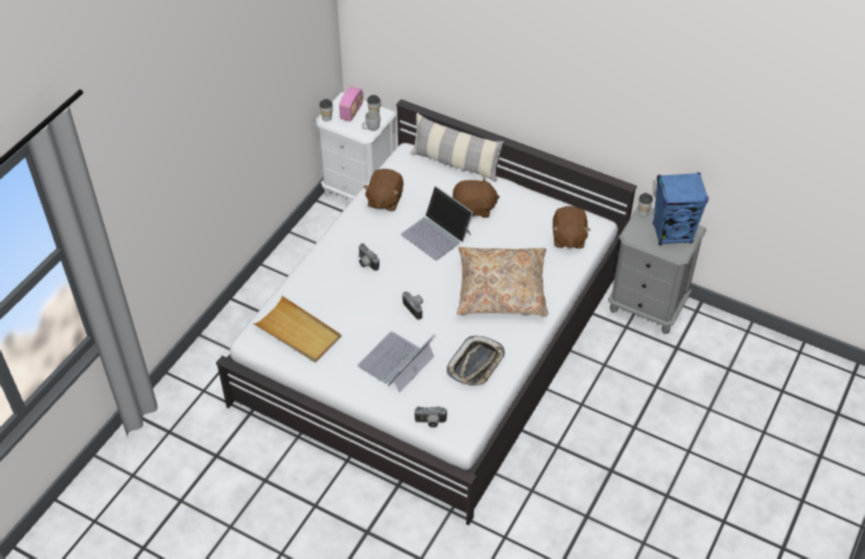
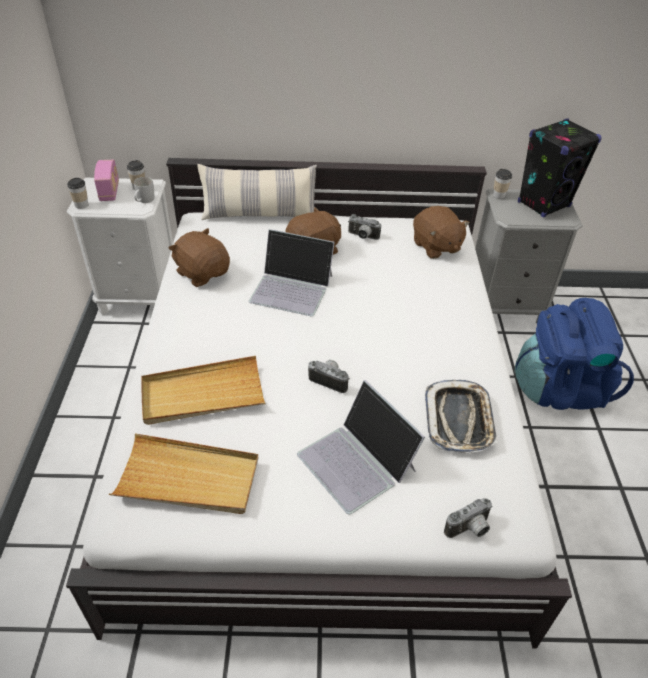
camera: 30 degrees left, 5 degrees down
(333, 287) = (202, 394): none -> beige tray
(366, 264) = (228, 350): camera -> camera (362, 237)
(384, 200) = (202, 273): brown plush toy -> brown plush toy turned 150 degrees clockwise
(396, 362) = (357, 462): laptop -> laptop turned 45 degrees counterclockwise
(501, 290) = (413, 321): beige pillow -> none
(631, 387) = (559, 388): none -> blue backpack
(672, 233) = (544, 204): blue speaker -> black speaker

